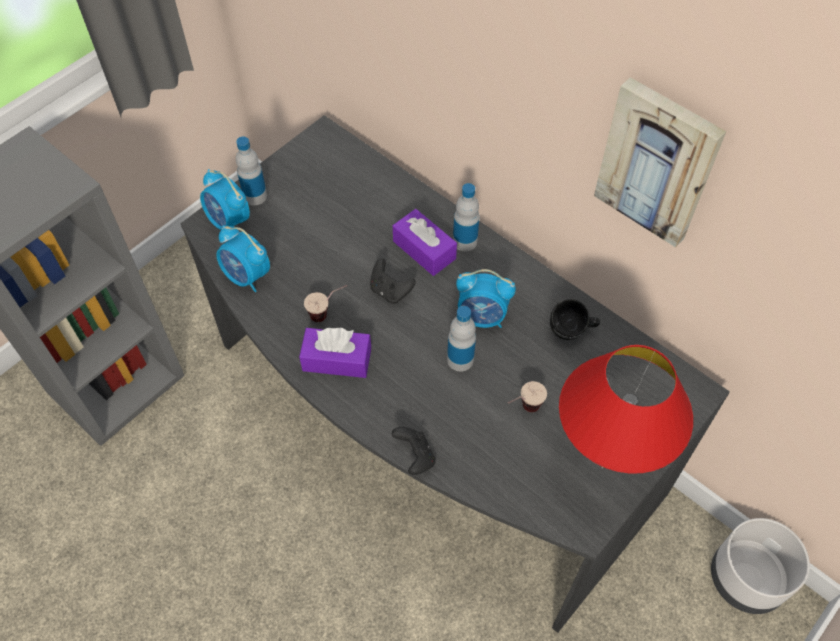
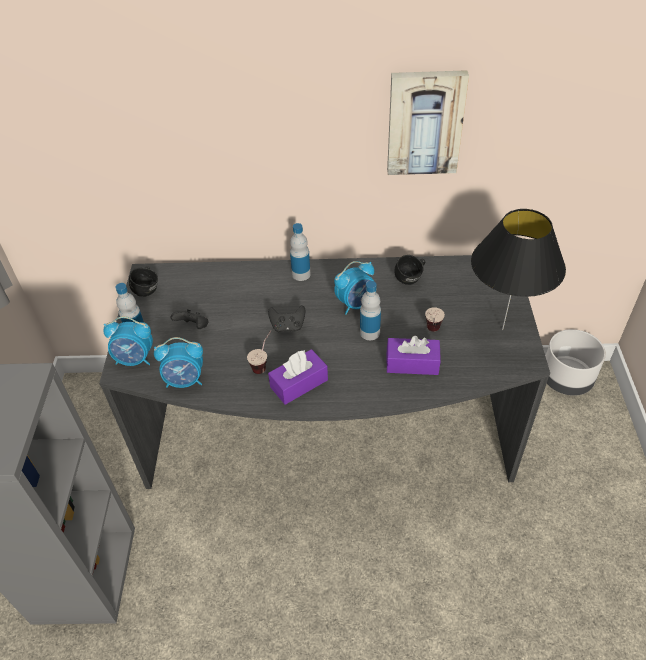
camera: 40 degrees left, 10 degrees down
(310, 154) = (148, 289): none -> black mug
(415, 457) = (405, 398): black game controller -> black game controller (193, 327)
(424, 250) = (282, 293): purple tissue box -> purple tissue box (412, 363)
(602, 467) = (502, 329): red table lamp -> black table lamp

